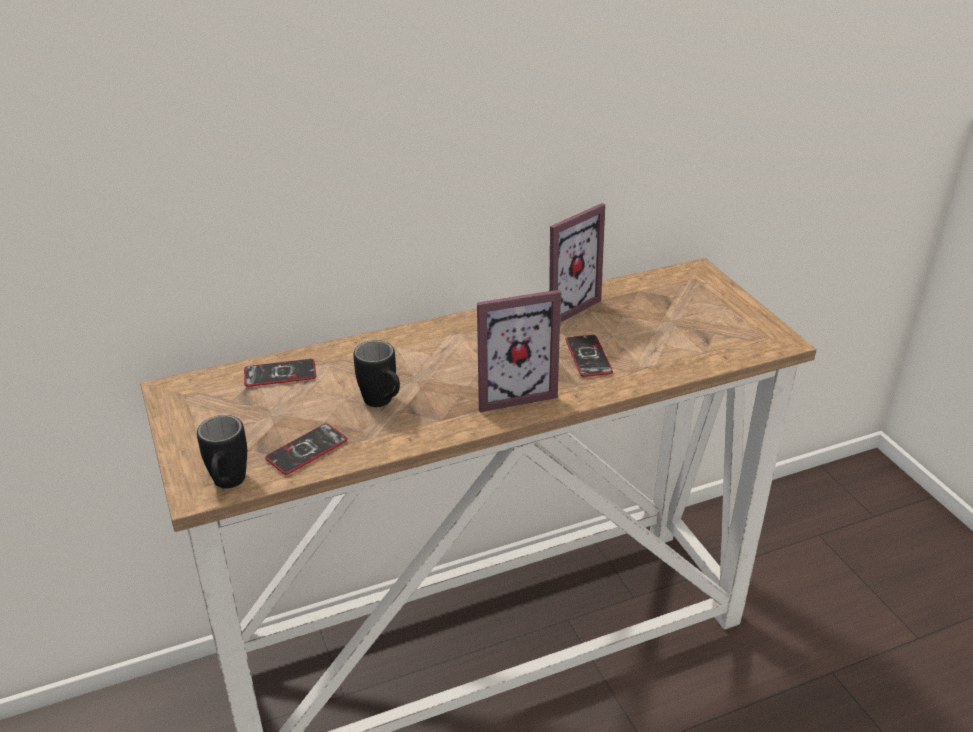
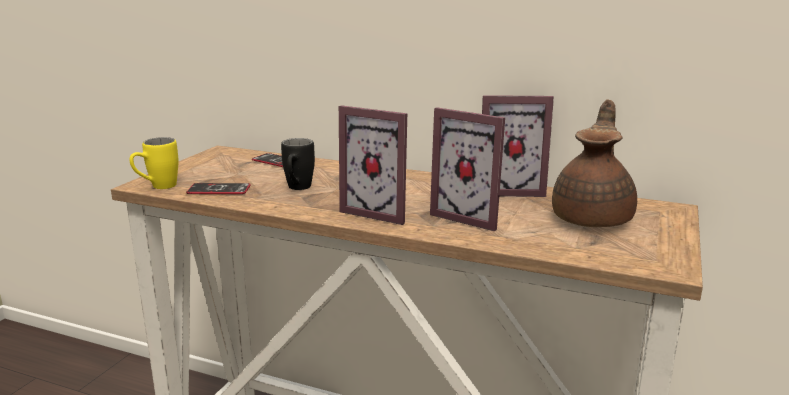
camera: 45 degrees right, 15 degrees down
(227, 485) = (157, 187): black mug -> yellow mug
(588, 357) = (471, 216): phone -> picture frame
(668, 310) = (593, 218): none -> brown teapot

